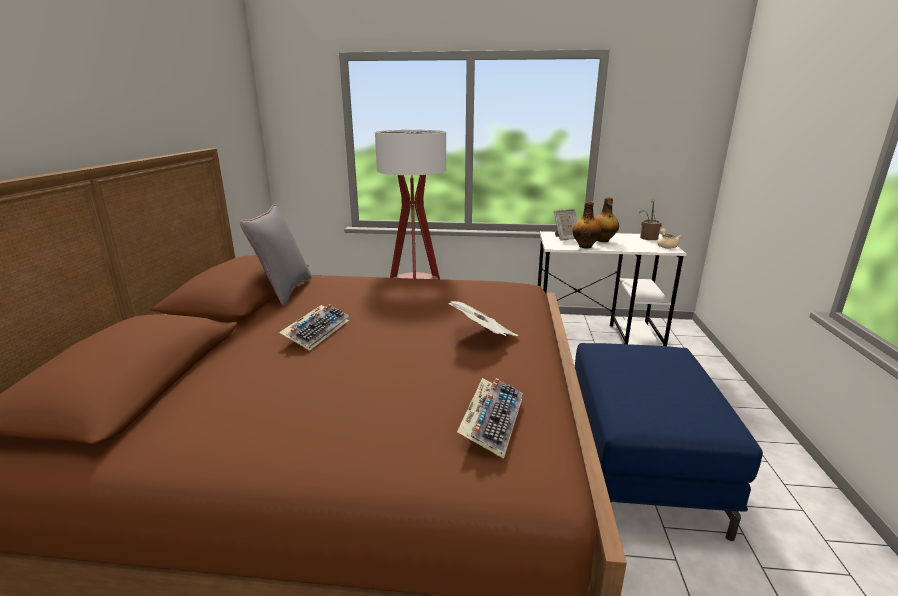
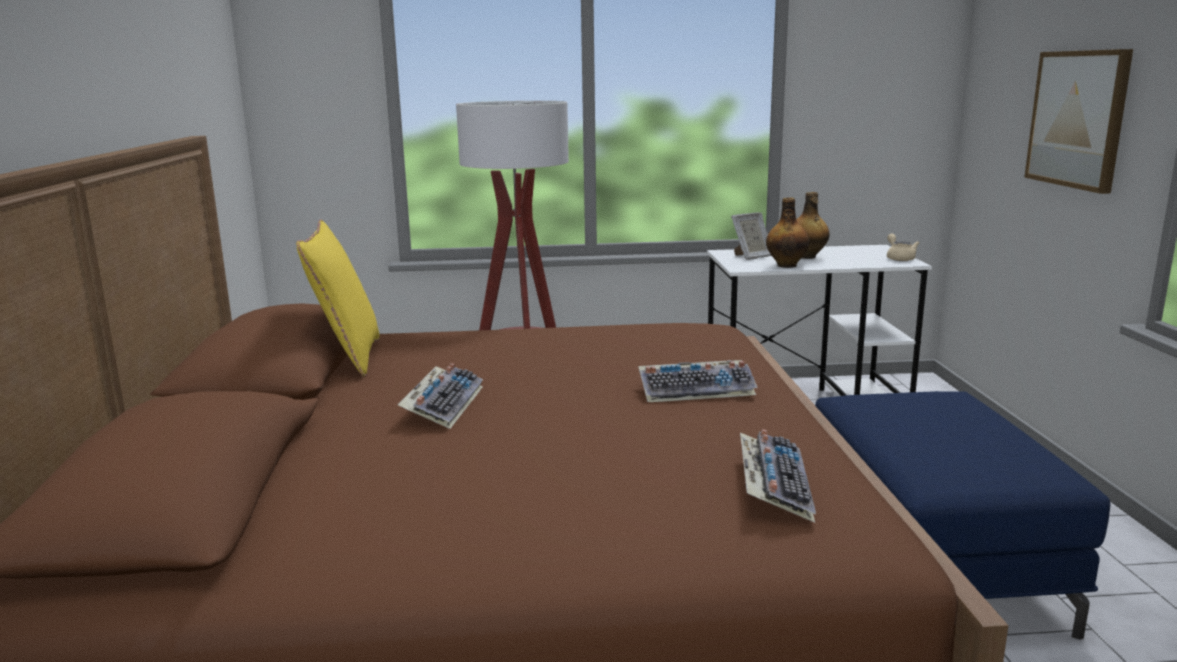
camera: 10 degrees left, 5 degrees down
(284, 291) = (348, 357): grey pillow -> yellow pillow
(483, 336) = (697, 390): newspaper -> keyboard
(647, 238) = (868, 250): potted plant -> none
(803, 156) = (1078, 119): none -> picture

